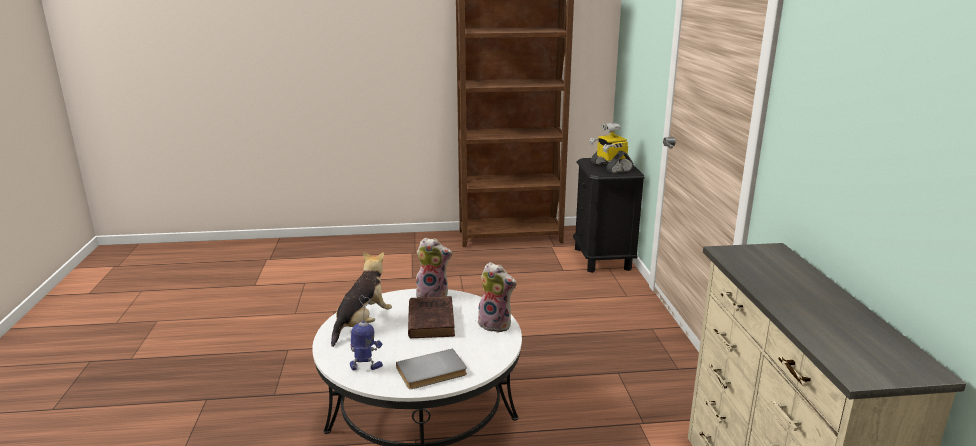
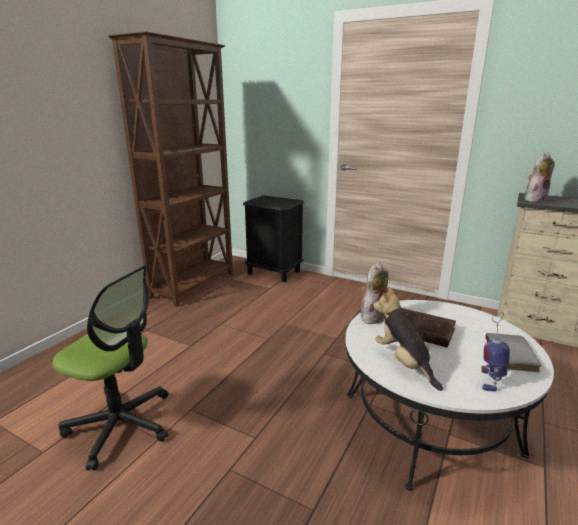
camera: 55 degrees left, 0 degrees up
(296, 295) = (121, 425): none -> office chair
(496, 324) = (444, 309): plush toy -> plush toy (534, 200)
(610, 167) = (275, 201): toy robot -> none

